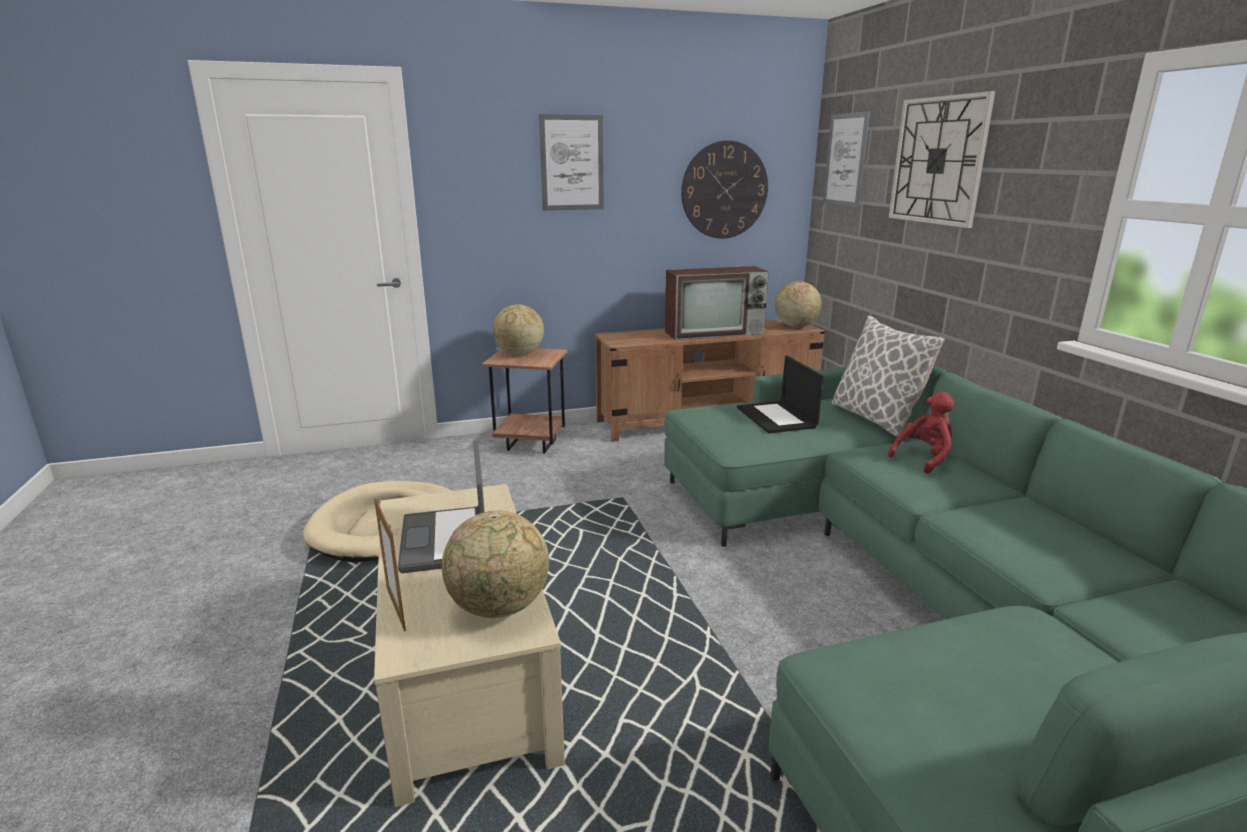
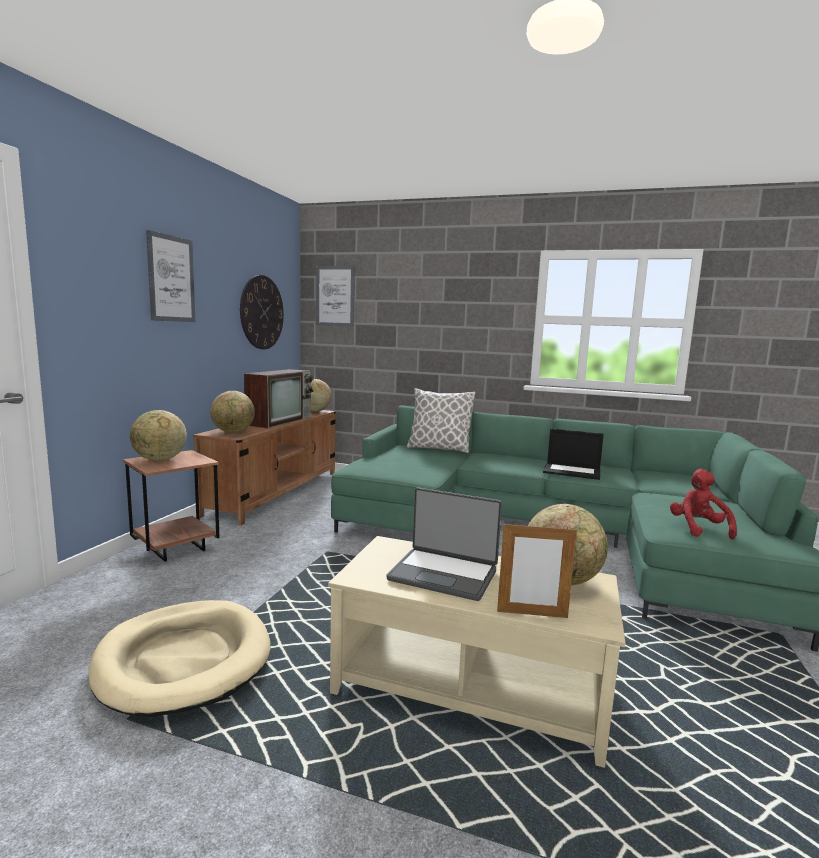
camera: 55 degrees left, 10 degrees down
(631, 338) = (233, 432): none -> globe
(777, 418) = (403, 459): laptop -> laptop (572, 471)
(924, 458) = (497, 458): red plush toy -> red plush toy (698, 528)
(938, 161) = (419, 297): wall clock -> none

